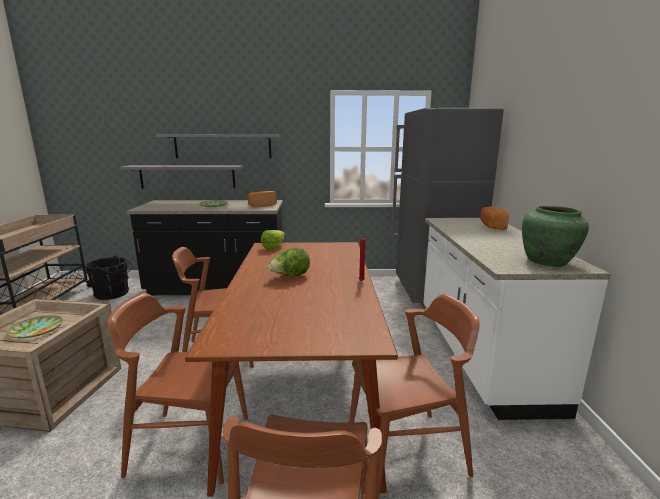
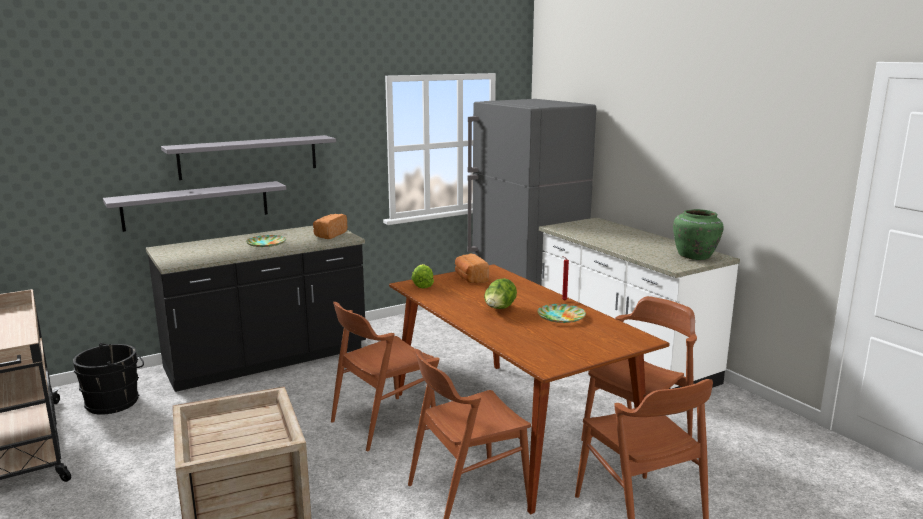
camera: 30 degrees left, 0 degrees up
(36, 330) = (242, 431): plate -> plate (560, 317)
(492, 226) = (610, 228): bread -> bread (470, 278)

